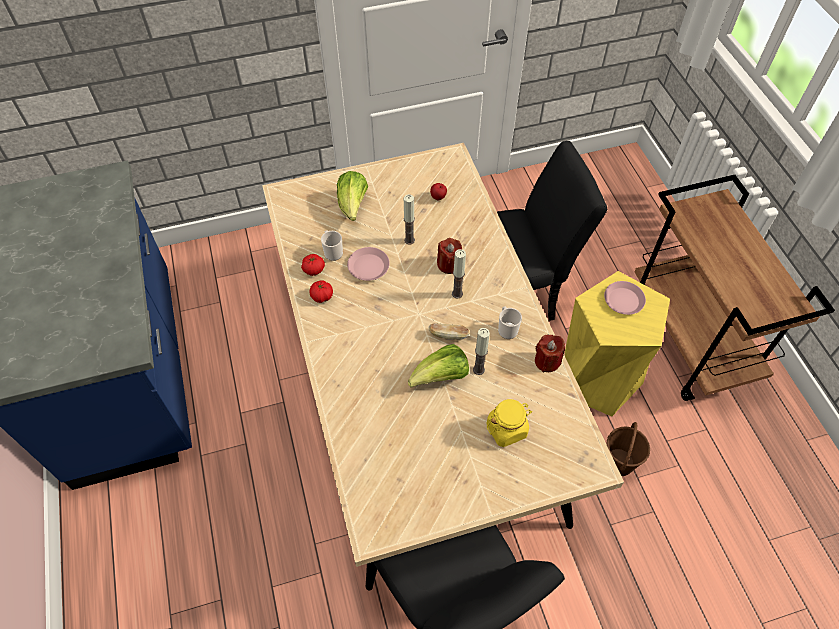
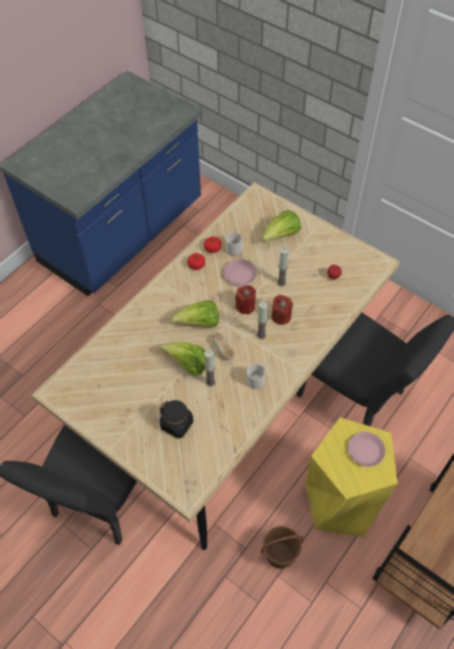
camera: 55 degrees right, 0 degrees up
(398, 337) = (199, 323): none -> lettuce
(507, 429) = (177, 424): yellow jar -> black jar
(547, 361) = (250, 419): red candle -> red candle (245, 306)

